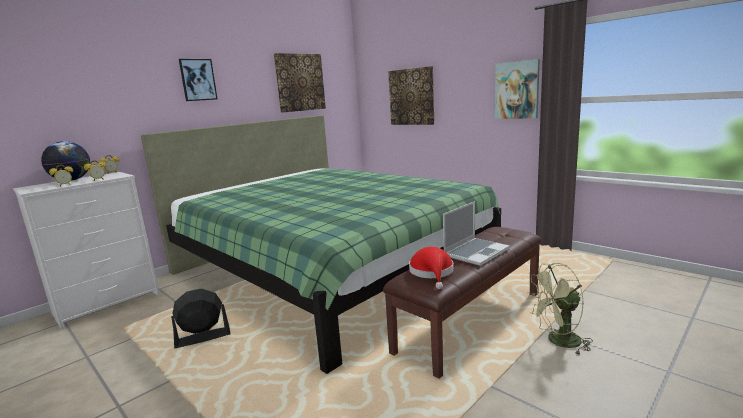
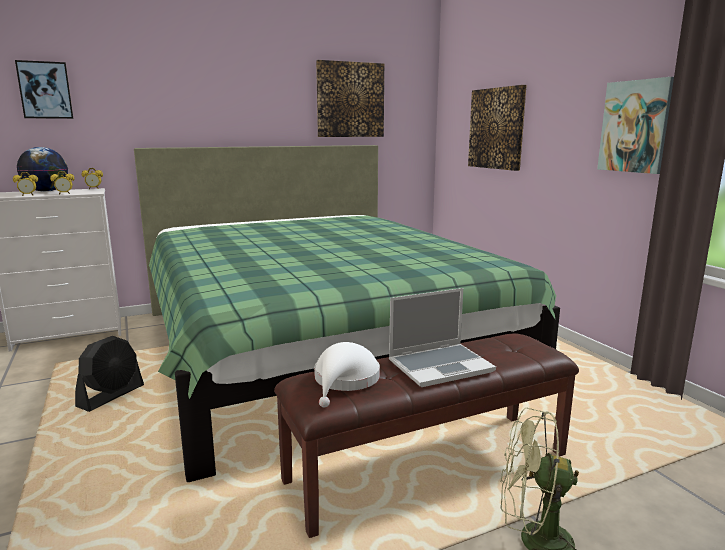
camera: 20 degrees right, 0 degrees up
(198, 80) = (211, 88): picture -> picture (45, 90)
(202, 338) = (111, 396): black fan -> black fan turned 120 degrees clockwise
(432, 272) = (345, 381): red hat -> white hat

